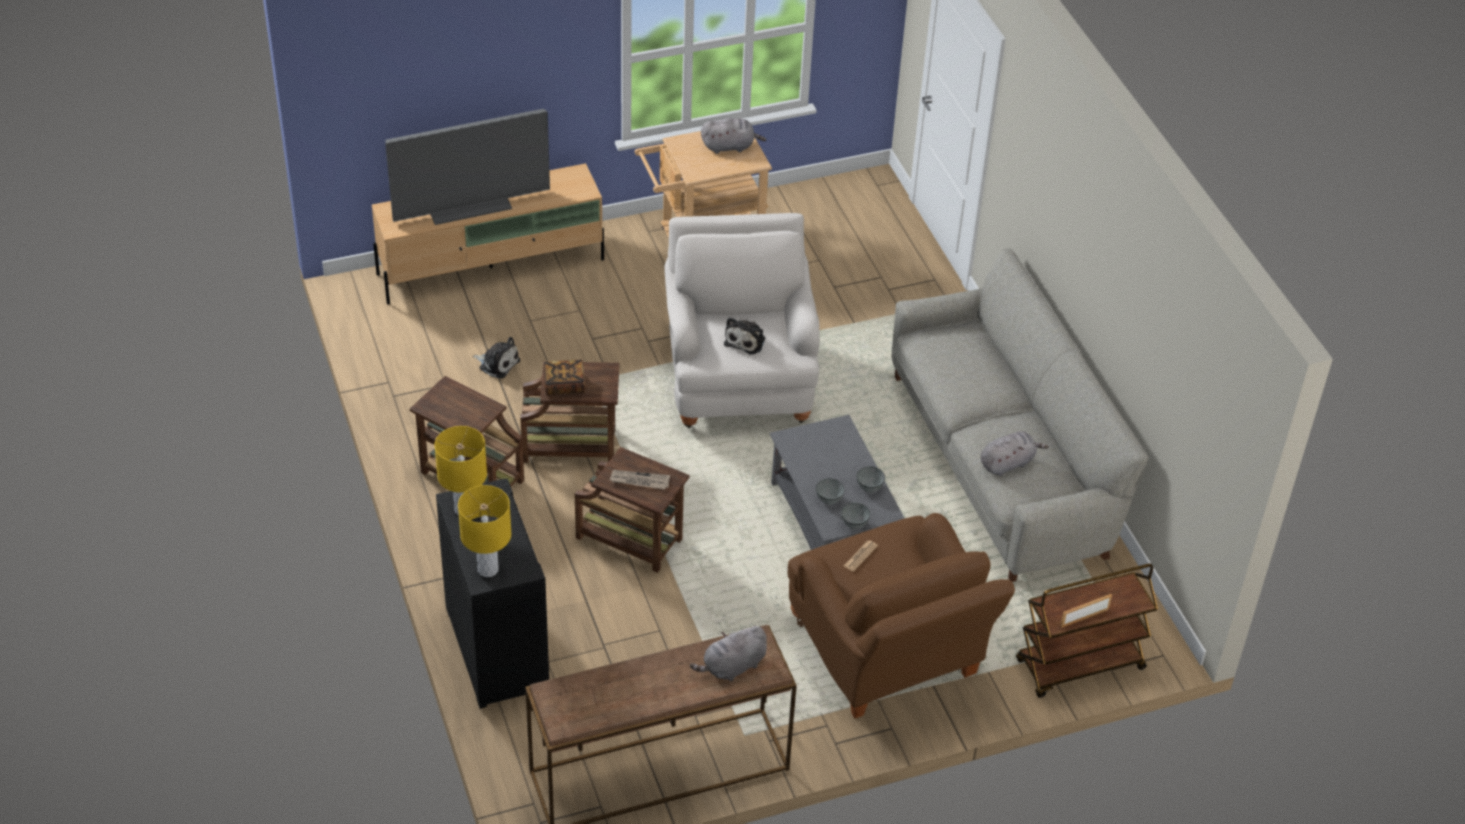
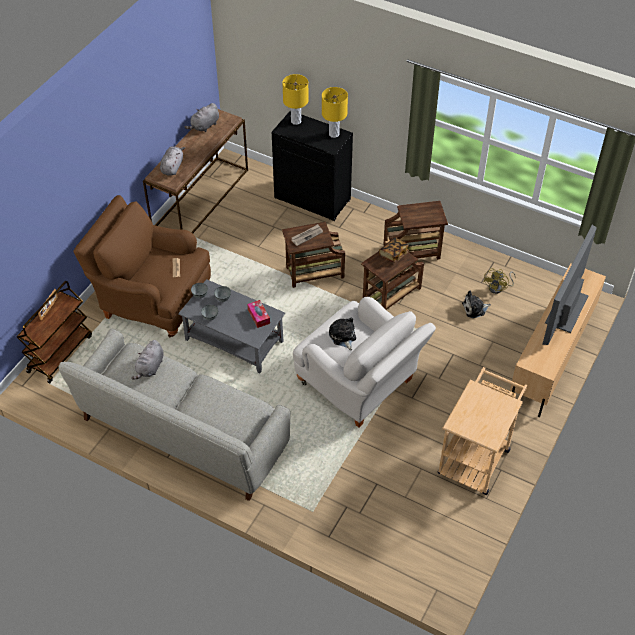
camera: 140 degrees right, 5 degrees up
(435, 365) = (498, 288): none -> yellow fan
(730, 146) = (481, 423): grey plush toy -> grey plush toy (204, 126)
(807, 449) = (258, 316): none -> tissue box

